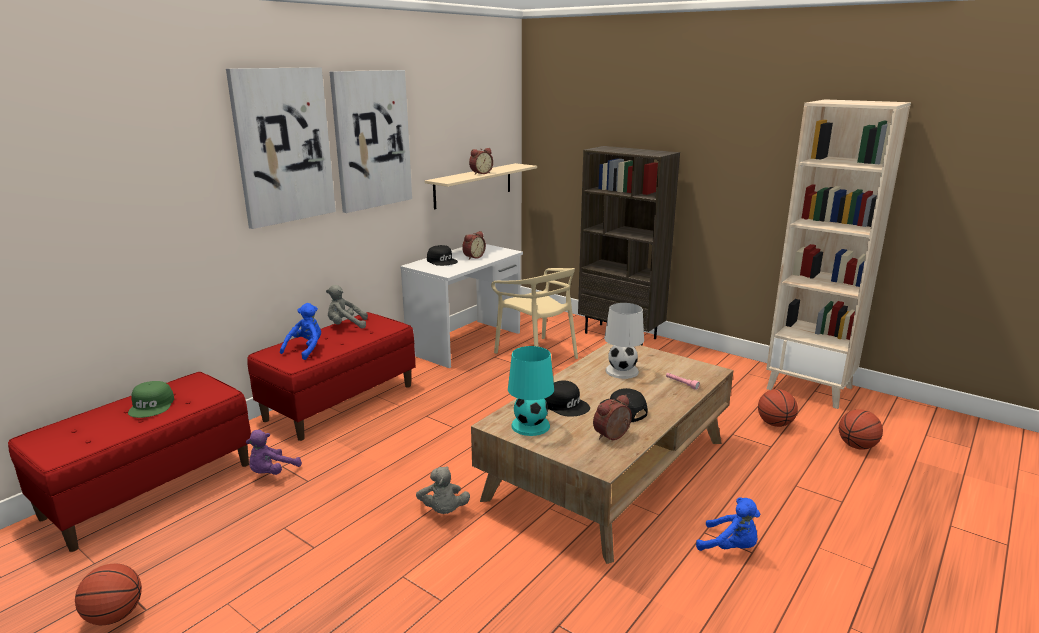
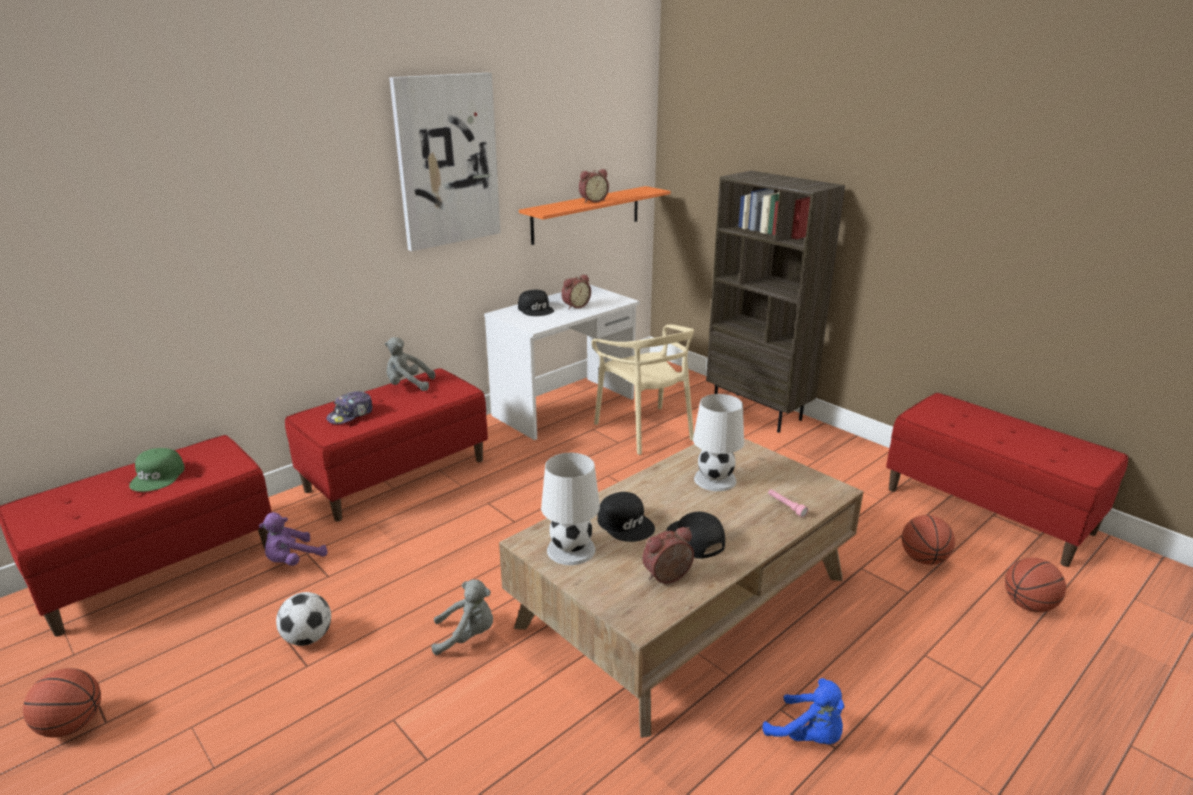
camera: 10 degrees right, 5 degrees up
(283, 146) = (329, 171): picture -> none
(306, 349) = (351, 415): blue plush toy -> cap
(307, 527) = (308, 638): none -> football
(443, 511) = (467, 636): grey plush toy -> grey plush toy turned 90 degrees counterclockwise
(473, 185) = (586, 214): beige shelf -> orange shelf
(531, 425) = (571, 550): turquoise table lamp -> white table lamp
(810, 388) = (988, 510): beige bookcase -> red bench

